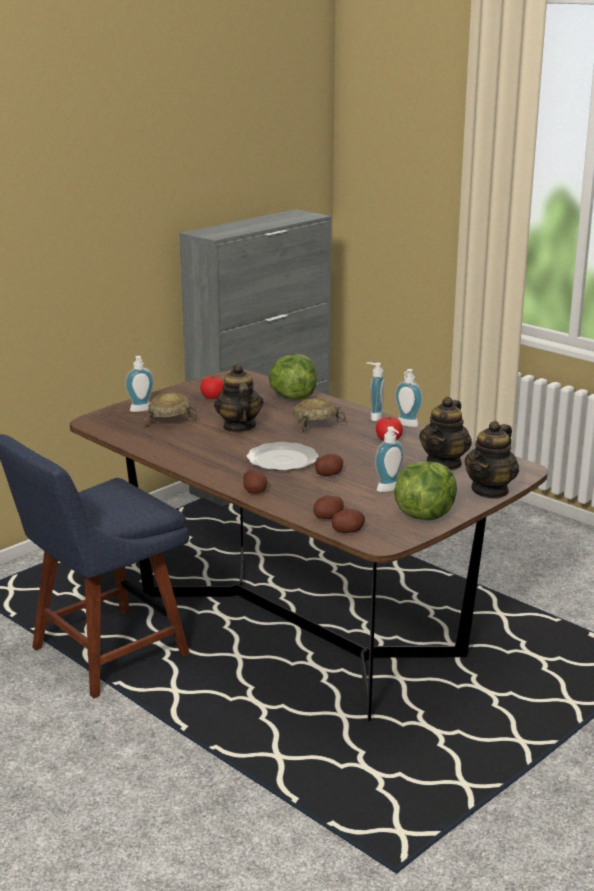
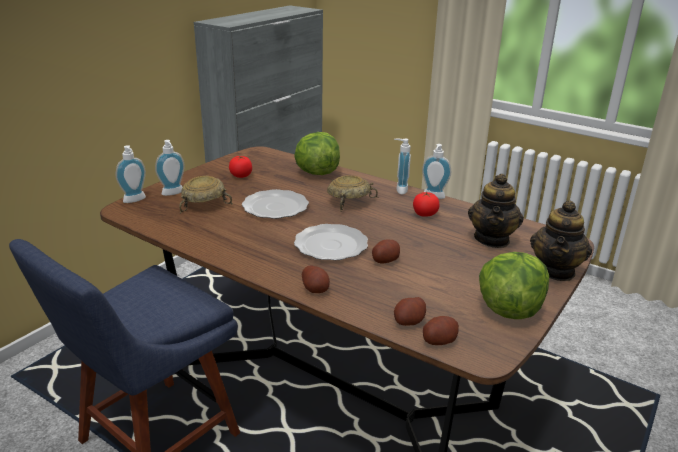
camera: 10 degrees left, 5 degrees up
(238, 427) = (275, 207): teapot -> plate
(390, 489) = (456, 276): soap dispenser -> soap dispenser (135, 200)

